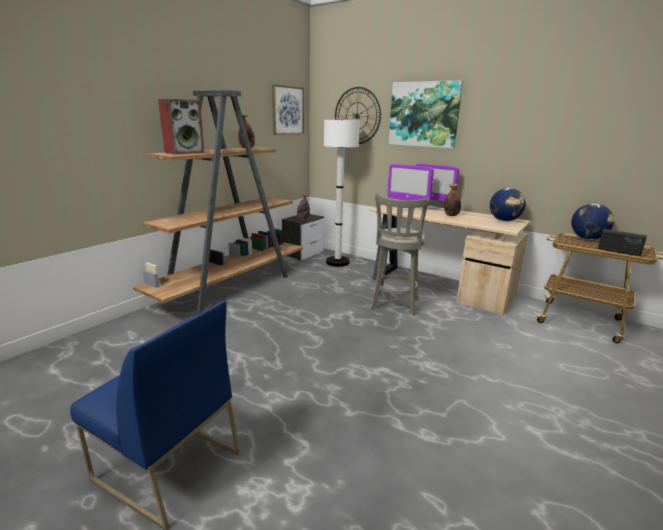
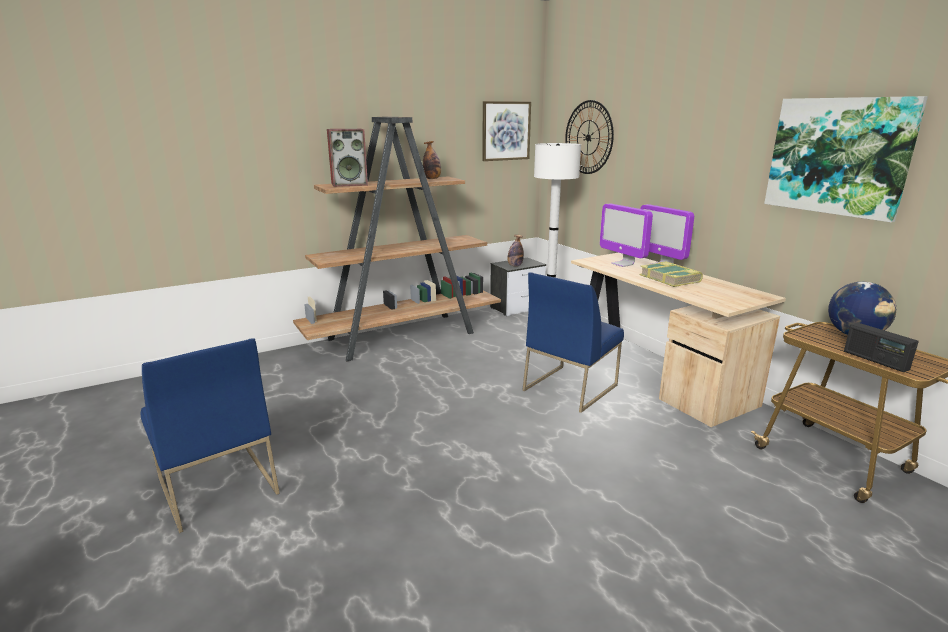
camera: 25 degrees right, 0 degrees up
(394, 305) = (570, 387): grey stool -> blue chair
(424, 114) = (660, 138): picture -> picture (838, 156)
(451, 215) = (670, 279): bottle -> book
(504, 220) = (741, 293): globe -> none

